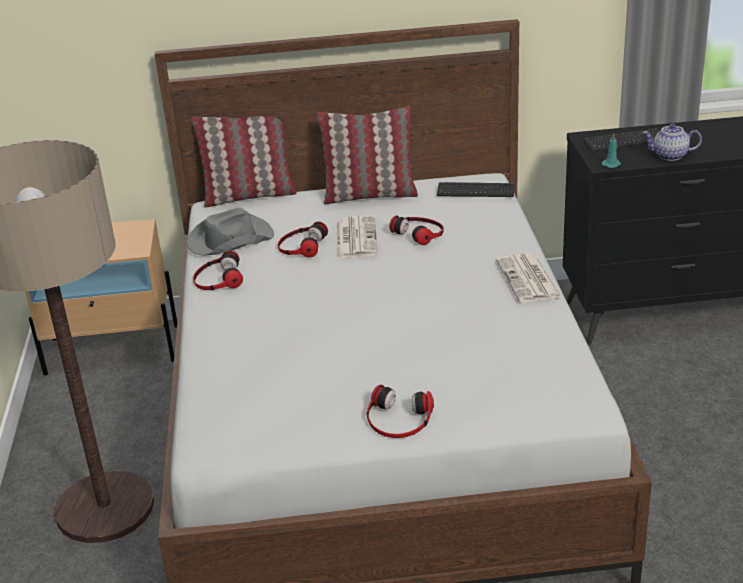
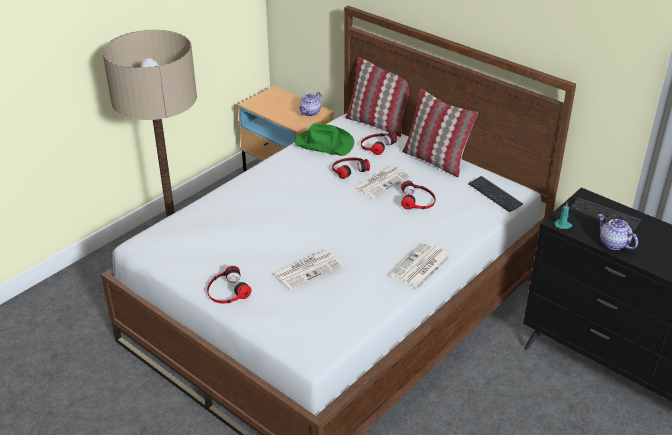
camera: 45 degrees right, 5 degrees up
(131, 232) = (310, 113): none -> teapot
(218, 279) = (283, 162): headphones -> headphones (376, 145)
(229, 240) = (324, 144): grey hat -> green hat
(437, 347) = (308, 269): none -> newspaper

